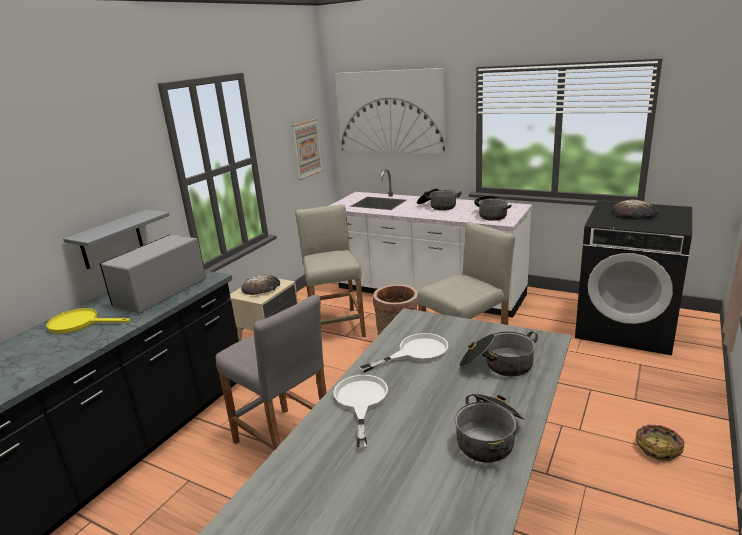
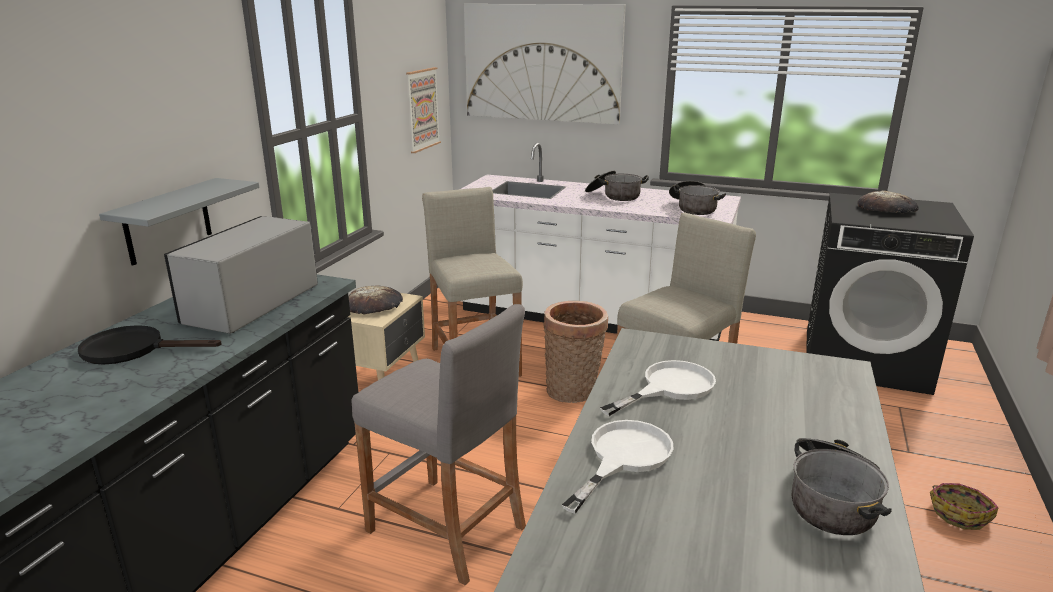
camera: 10 degrees left, 0 degrees up
(80, 323) = (134, 349): yellow frying pan -> black frying pan
(361, 402) = (623, 457): white frying pan -> white frying pan turned 45 degrees clockwise
(497, 365) = (792, 402): cooking pot -> none

